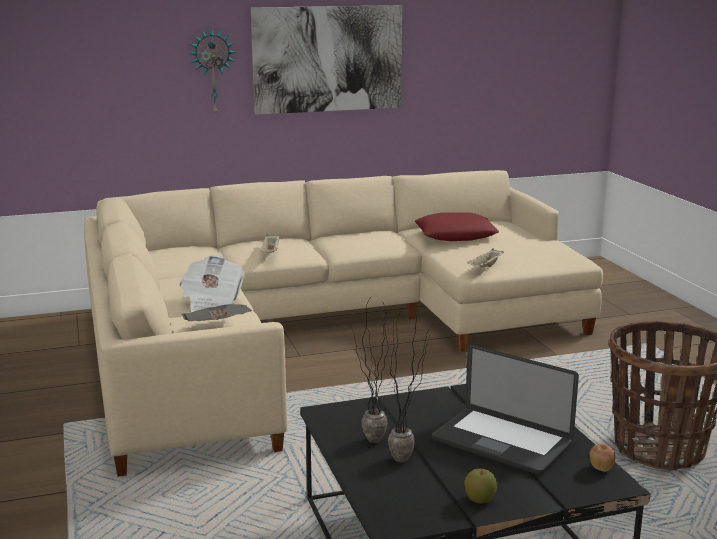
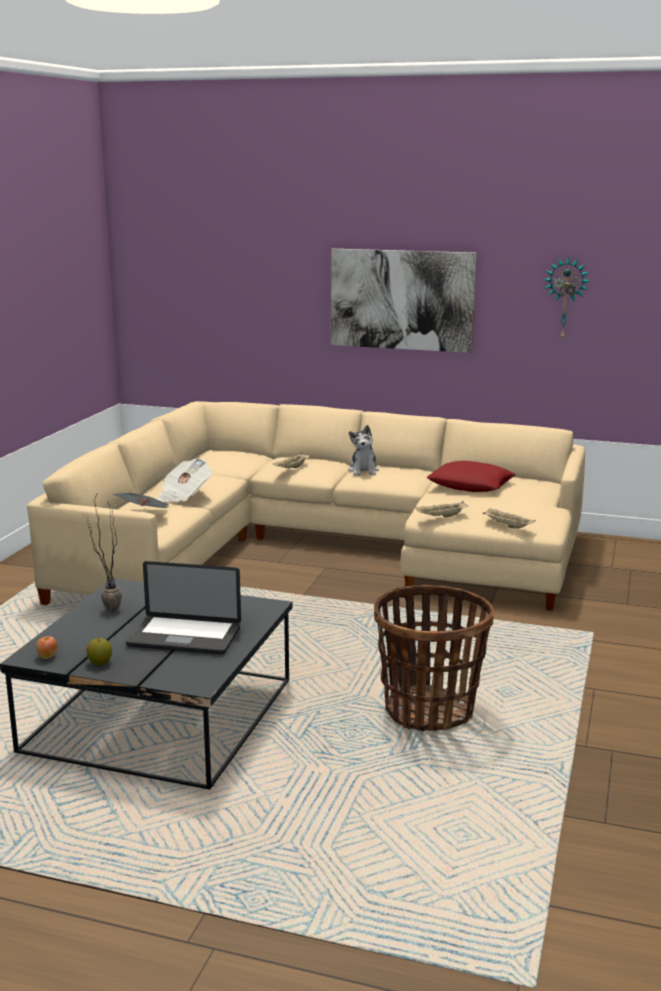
camera: 35 degrees right, 0 degrees up
(212, 72) = (297, 303): wall clock -> wall clock (565, 298)
(338, 241) = (364, 471): none -> plush toy
(409, 460) = (108, 627): potted plant -> none
(501, 442) = (184, 637): laptop -> laptop turned 60 degrees counterclockwise
(546, 263) = (507, 526): none -> beige tray
(601, 468) = (212, 673): apple -> apple (47, 656)

